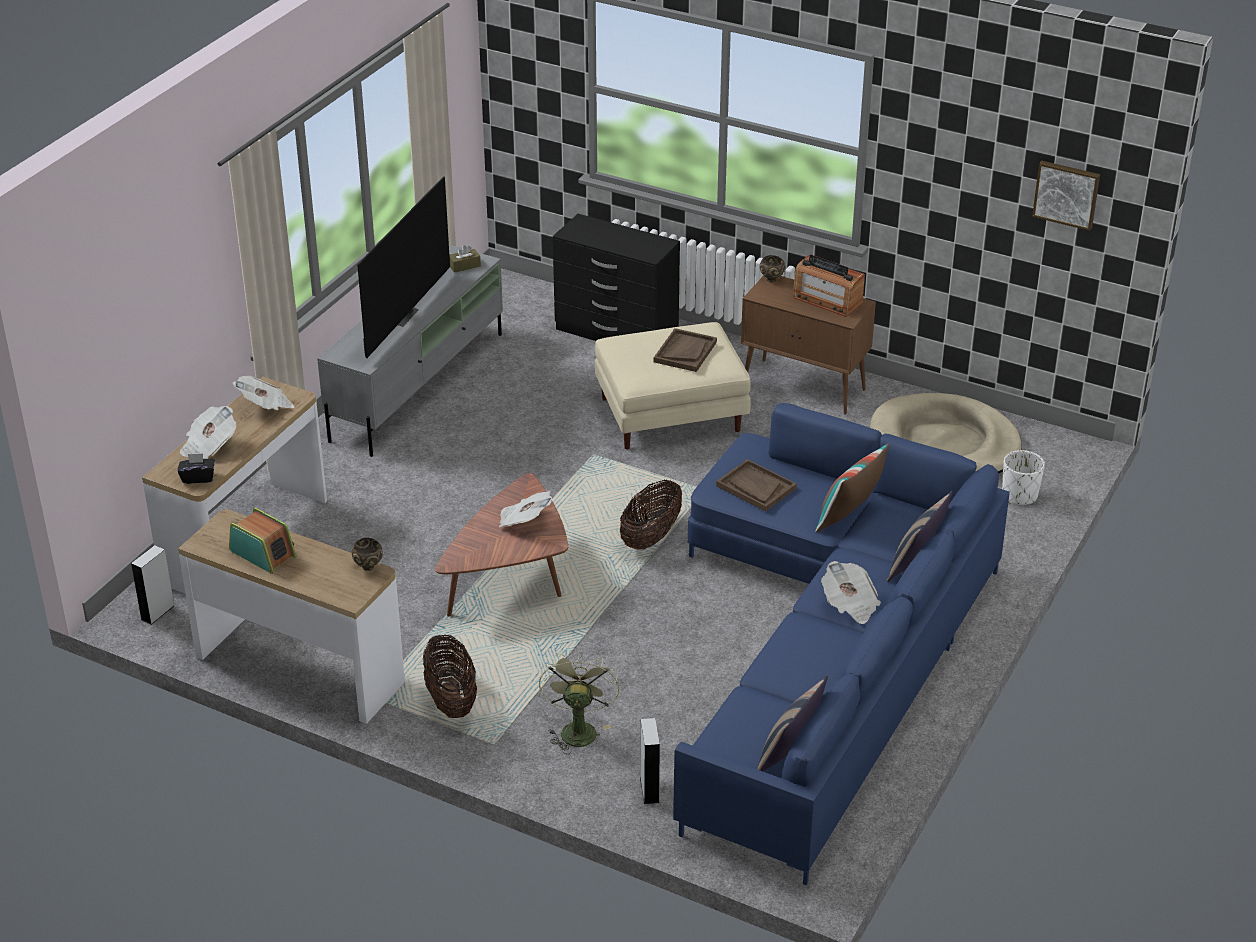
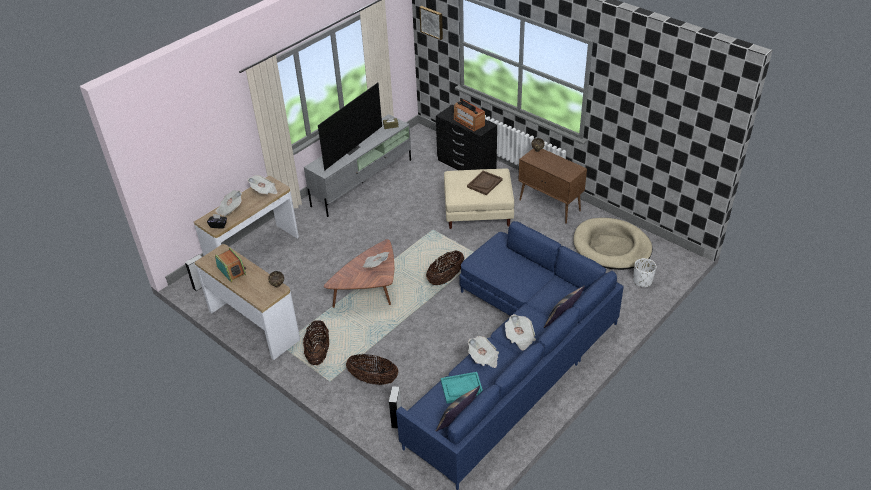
camera: 15 degrees right, 5 degrees up
(577, 729) = (373, 379): green fan -> basket
(756, 487) = (494, 263): brown tray -> none
(775, 701) = (462, 388): none -> turquoise tray
(796, 646) = (483, 358): none -> newspaper
(827, 300) = (562, 165): radio -> radio (469, 122)
(849, 518) = (537, 287): pillow -> none
(1066, 194) = (686, 126): picture -> picture (432, 22)

